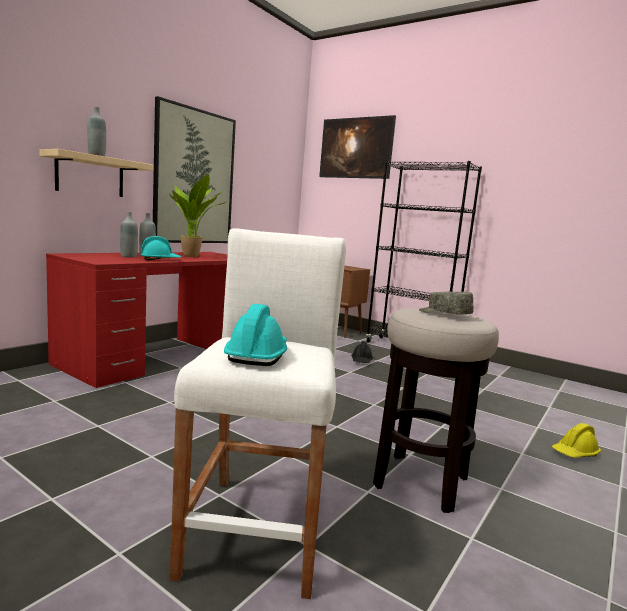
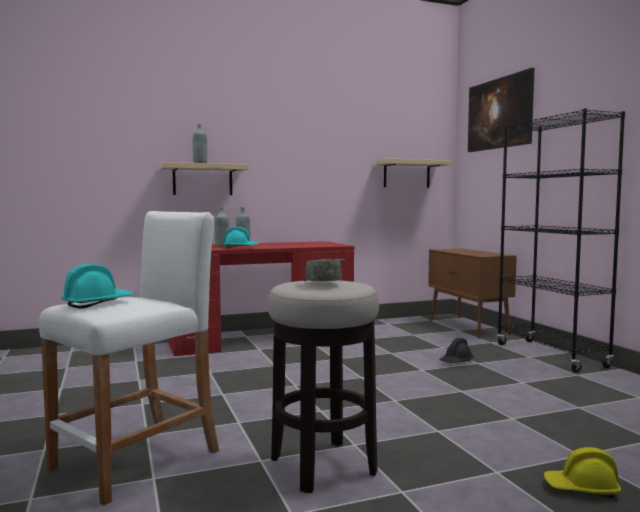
camera: 35 degrees right, 5 degrees down
(193, 256) = (286, 245): potted plant -> none
(194, 177) = (308, 170): picture -> none
(270, 190) = (406, 174): none -> beige shelf

